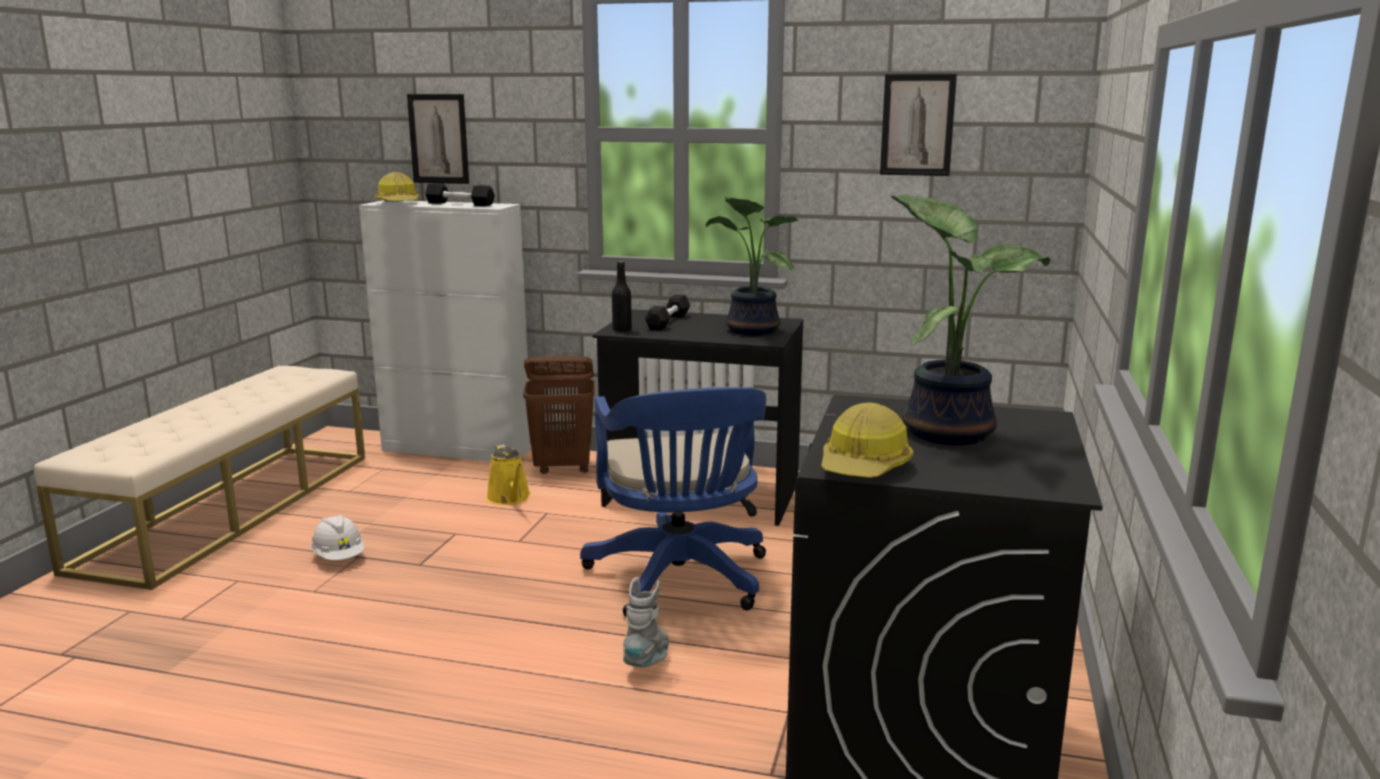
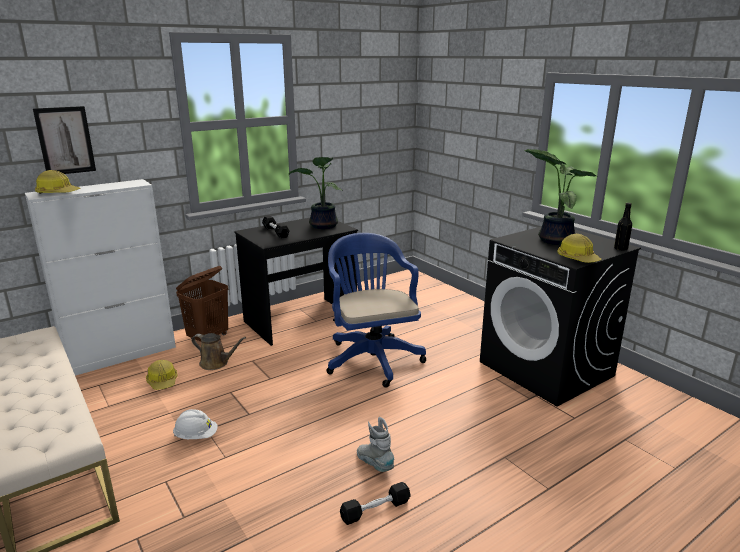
camera: 50 degrees left, 5 degrees up
(430, 491) = (163, 381): none -> hard hat
(460, 204) = (105, 186): black dumbbell -> black dumbbell (375, 510)
(510, 498) = (216, 363): yellow watering can -> brown watering can
(622, 330) = (269, 242): black bottle -> black bottle (620, 249)
(648, 660) = (426, 390): grey boot -> grey boot (375, 464)
(680, 581) = (371, 357): blue office chair -> blue office chair turned 135 degrees counterclockwise
(917, 125) = (355, 108): picture -> none

